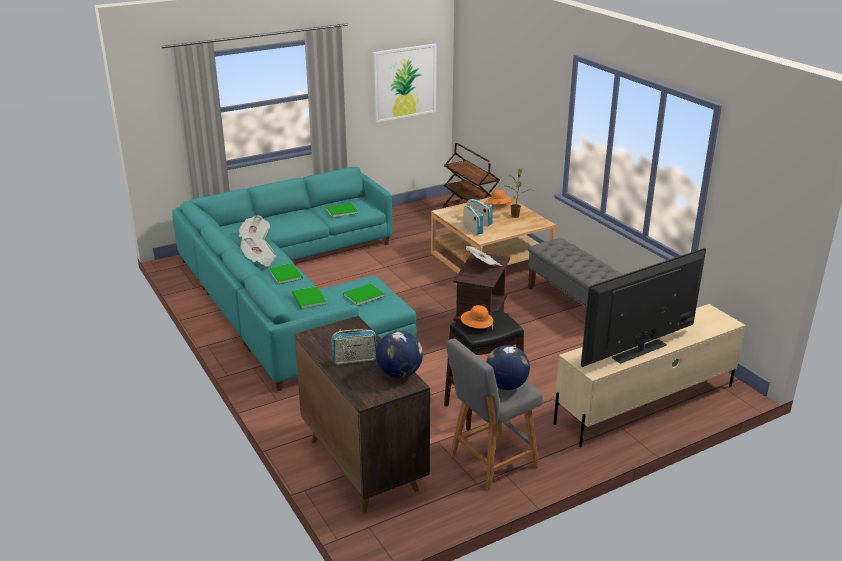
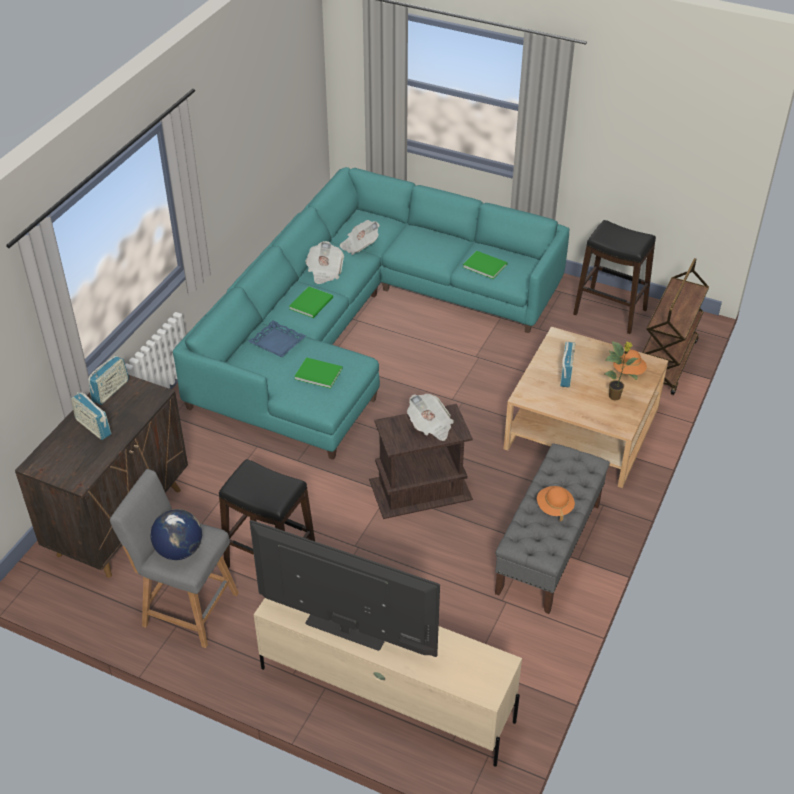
camera: 55 degrees right, 15 degrees up
(308, 299) = (277, 343): green book -> blue tray
(399, 373) = (90, 466): globe -> none
(404, 82) = (670, 145): picture -> none
(406, 216) = (610, 312): none -> black stool
(472, 229) = (540, 378): radio -> radio (110, 391)
(476, 326) = (253, 479): orange hat -> orange hat (554, 507)

